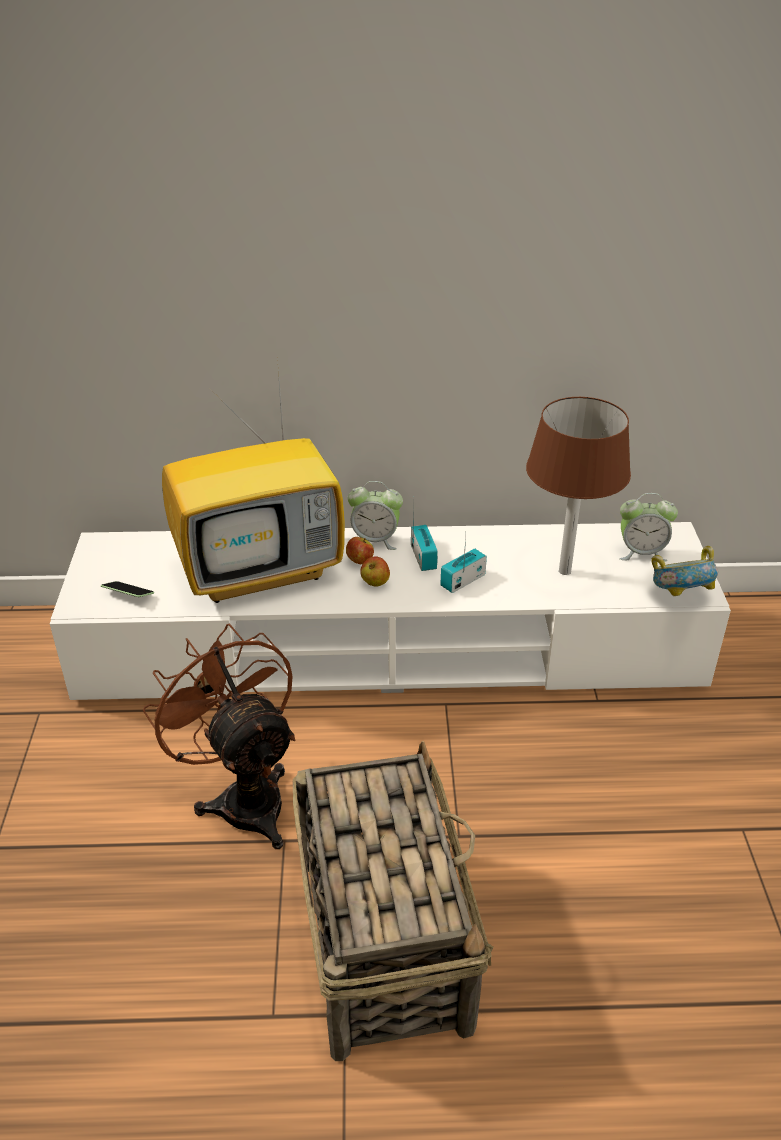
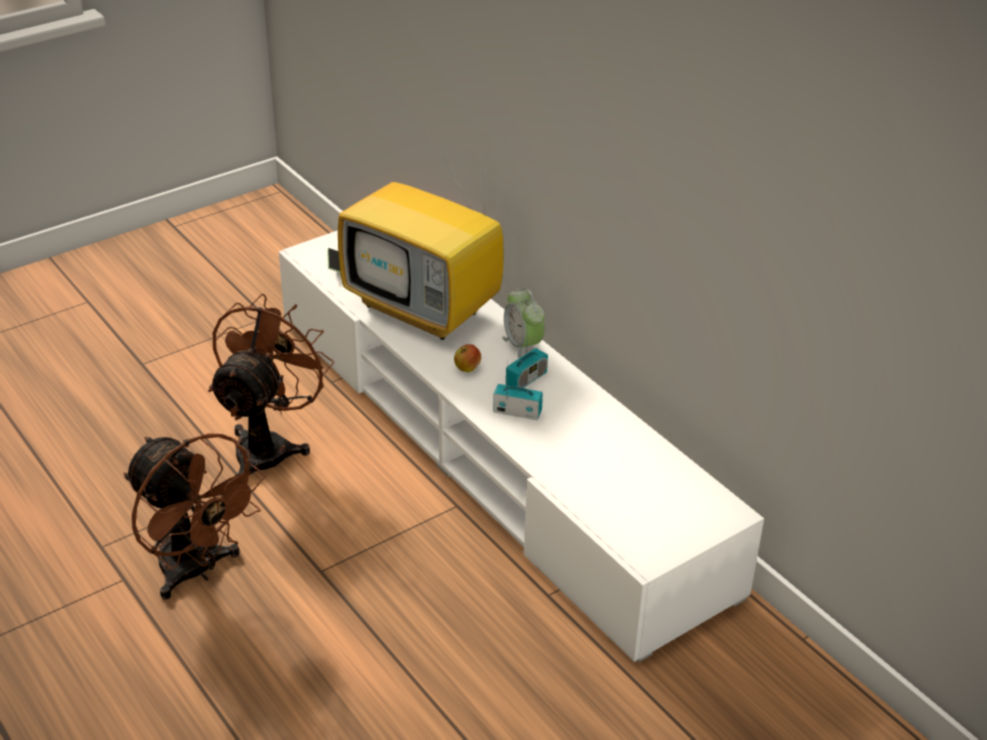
camera: 55 degrees right, 0 degrees up
(359, 561) = (486, 349): apple -> none
(383, 938) = (197, 571): basket -> brown fan
(564, 571) = (592, 463): brown table lamp -> none
(641, 552) = (672, 500): alarm clock -> none
(680, 596) = (629, 545): bowl -> none

